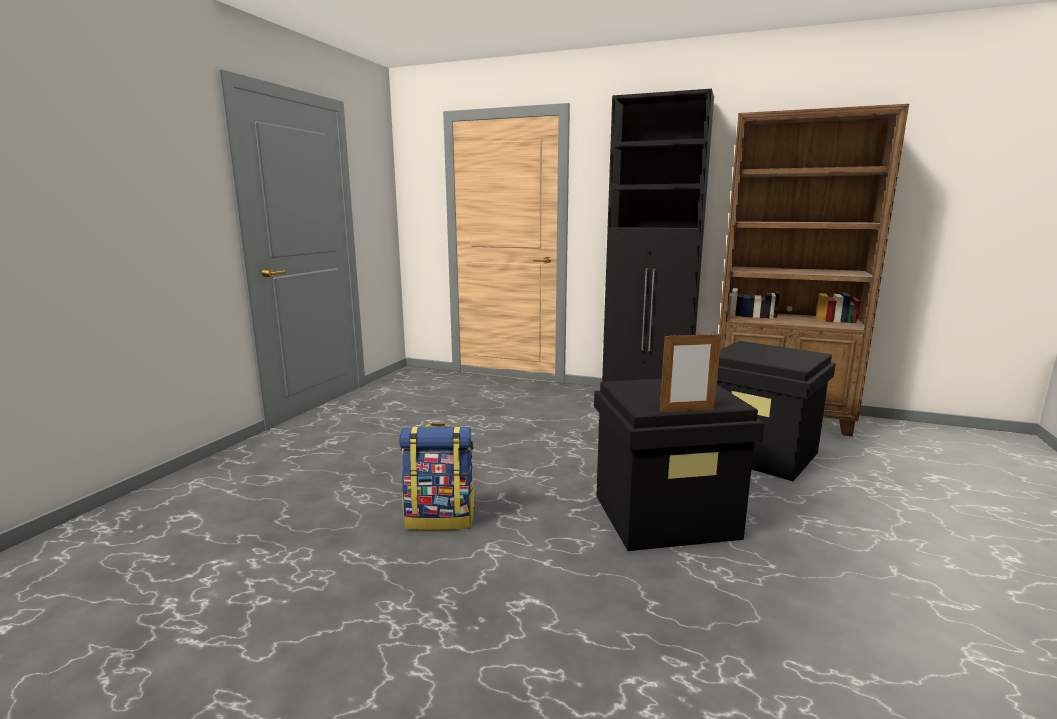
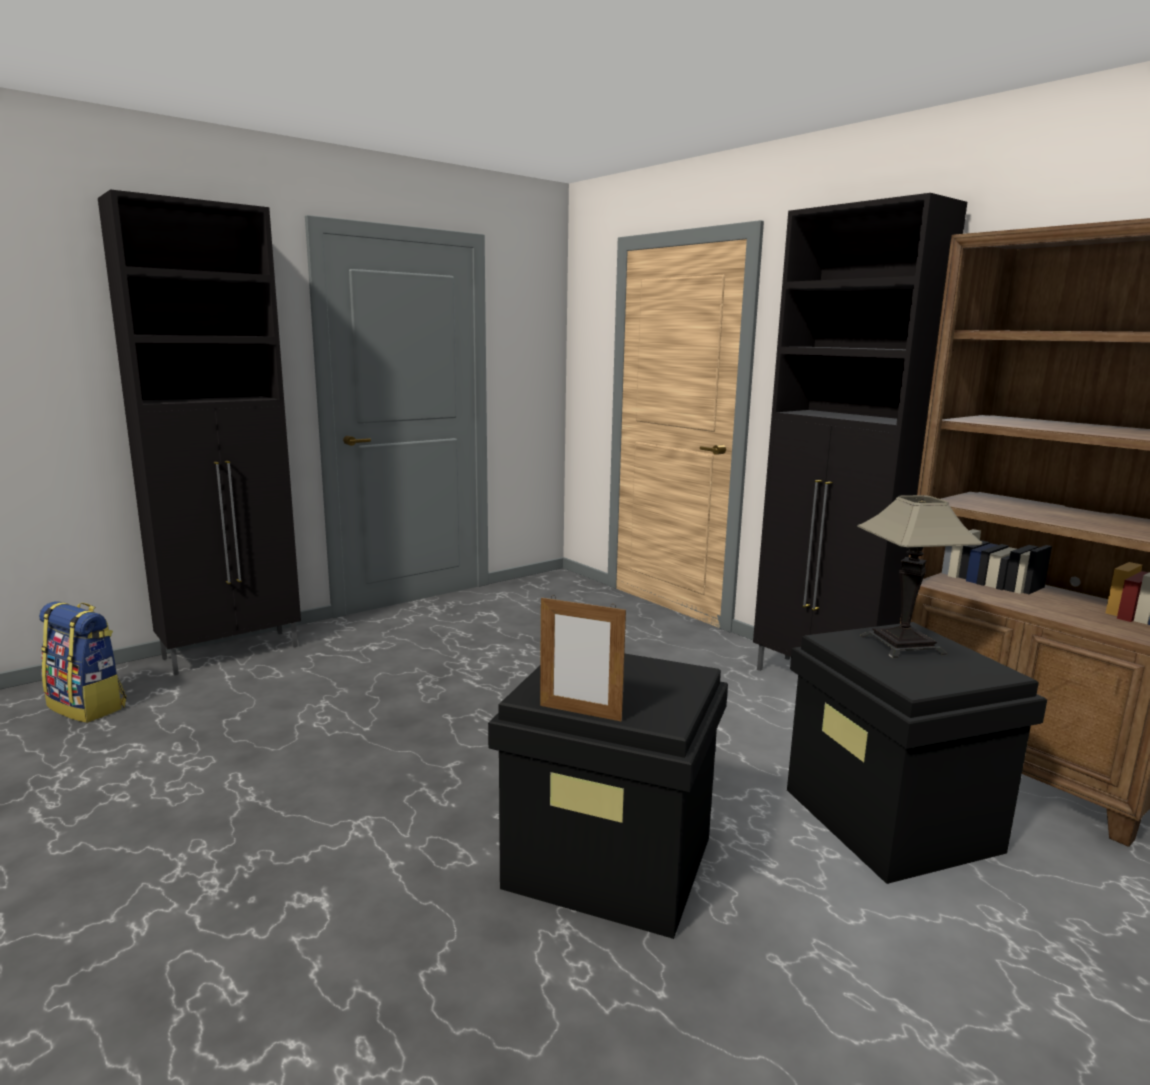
camera: 30 degrees right, 0 degrees up
(207, 473) = (233, 652): none -> black cabinet
(440, 518) = (360, 769): backpack -> backpack (88, 706)
(756, 350) = (902, 645): none -> table lamp

